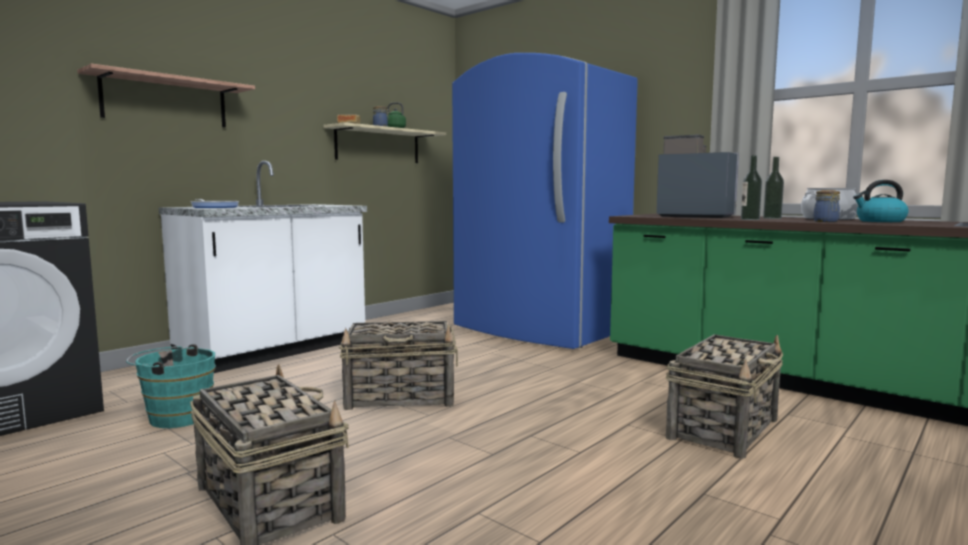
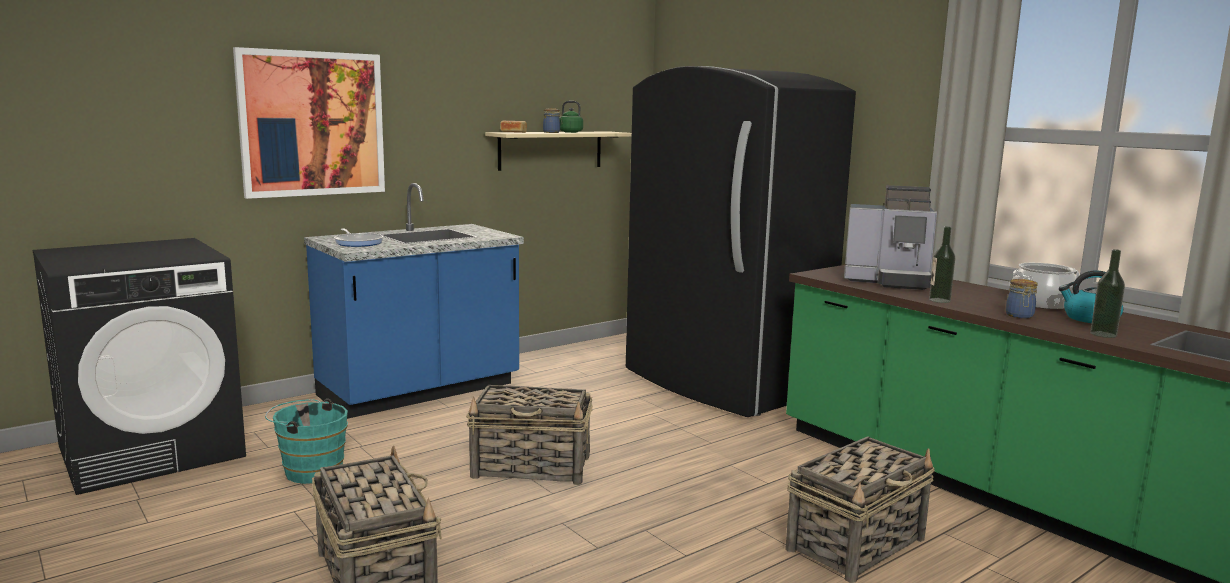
camera: 10 degrees right, 5 degrees up
(165, 101) = (312, 124): shelf -> picture
(274, 351) = (420, 391): white counter -> blue counter
(538, 330) = (722, 384): blue fridge -> black fridge
(693, 216) = (889, 281): coffee machine -> coffee machine turned 150 degrees clockwise
(772, 218) = (975, 296): bottle -> bottle (1103, 334)

